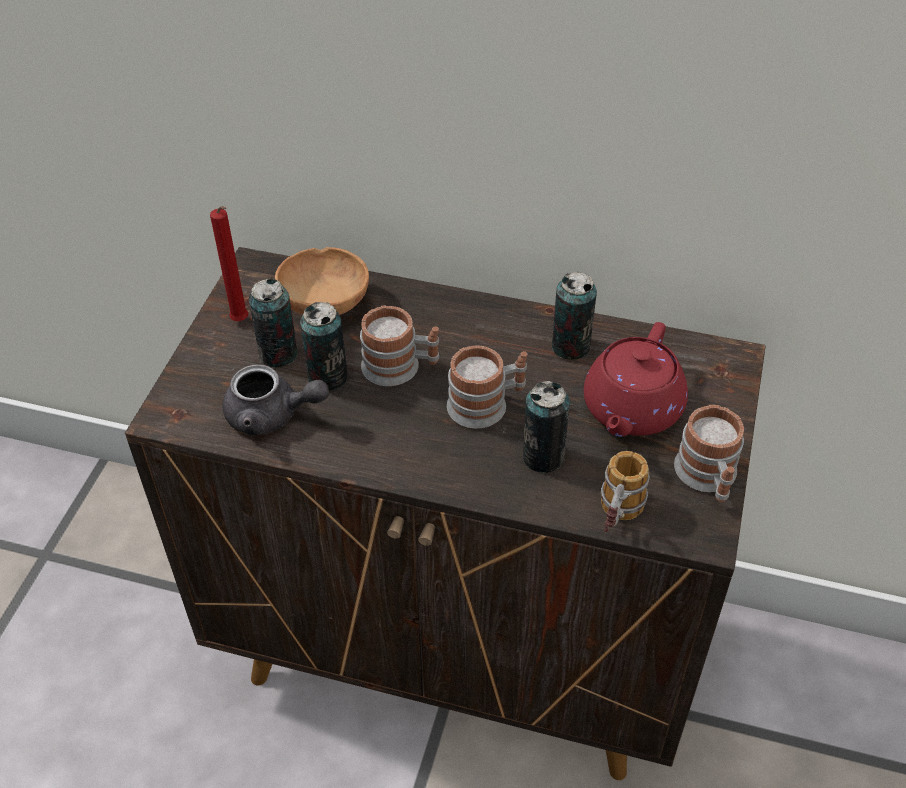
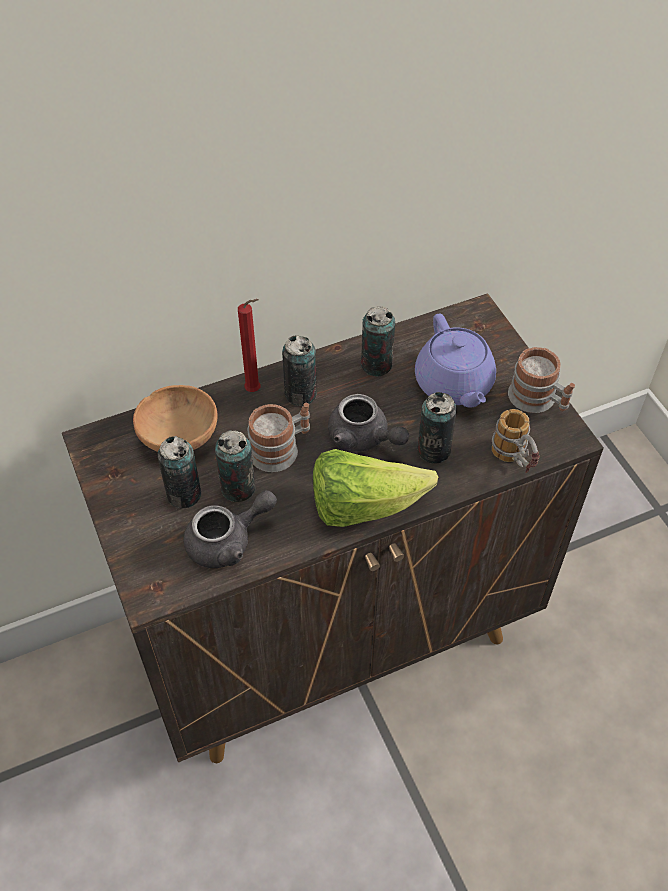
camera: 40 degrees left, 5 degrees up
(241, 322) = (129, 488): red candle -> red candle (255, 390)
(420, 463) = (363, 506): none -> lettuce
(469, 331) = (300, 394): none -> can
(486, 404) = (364, 438): mug -> grey teapot
(631, 409) = (454, 385): red teapot -> purple teapot

